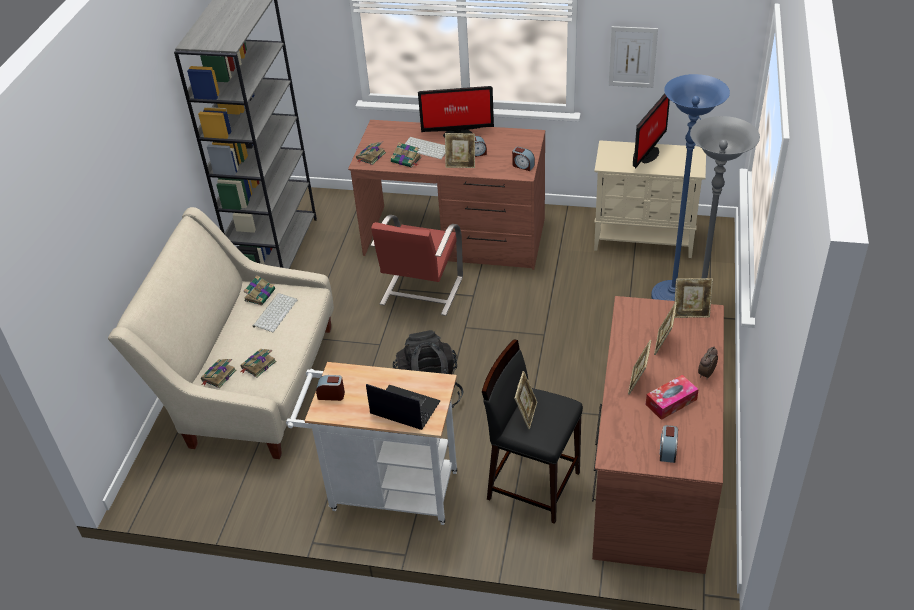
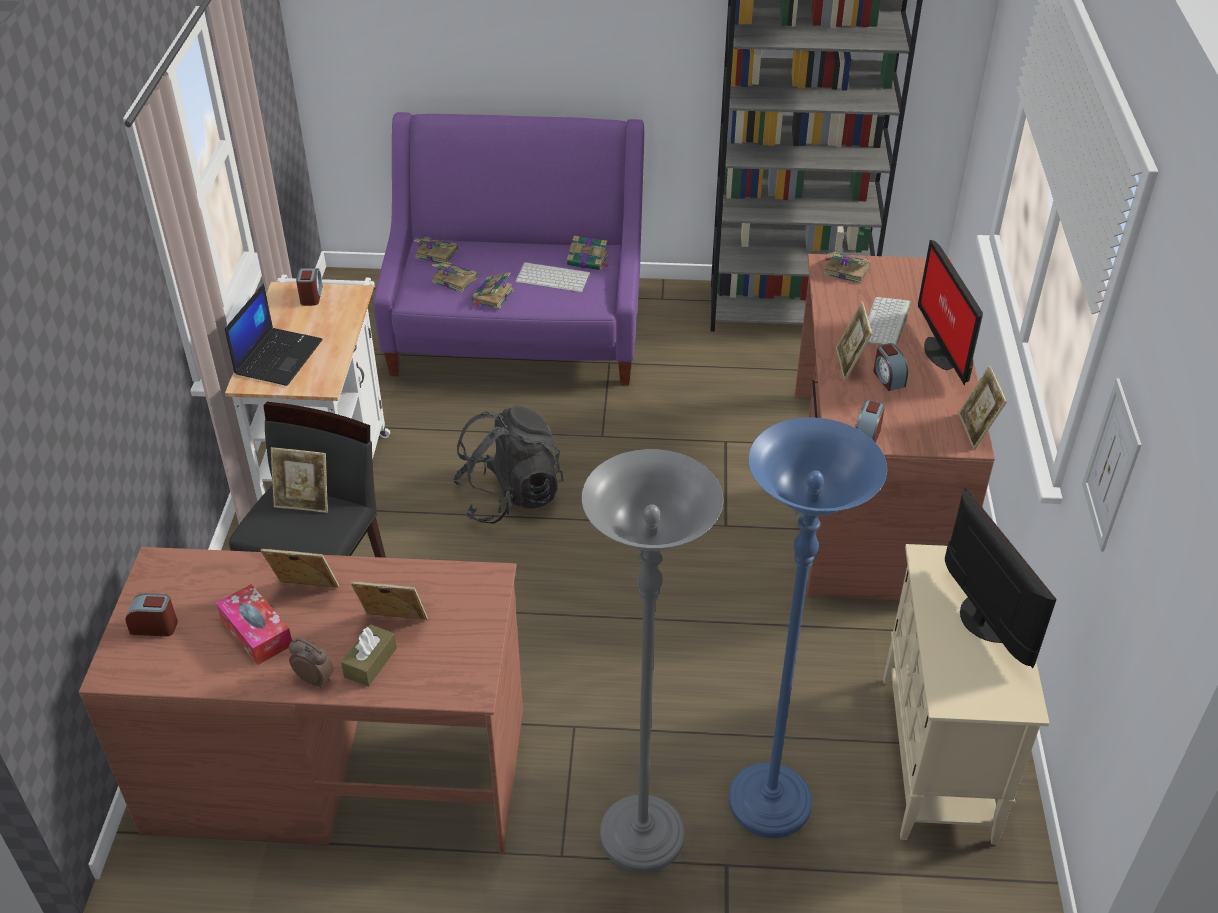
camera: 80 degrees right, 0 degrees up
(251, 384) = (517, 332): beige sofa -> purple sofa
(406, 160) = (845, 306): book -> book (492, 296)
(420, 292) = (723, 465): red chair -> none
(647, 155) = (982, 622): monitor -> monitor turned 135 degrees counterclockwise
(691, 313) = (470, 663): picture frame -> picture frame (976, 431)
(692, 352) = (370, 662): none -> brown tissue box

